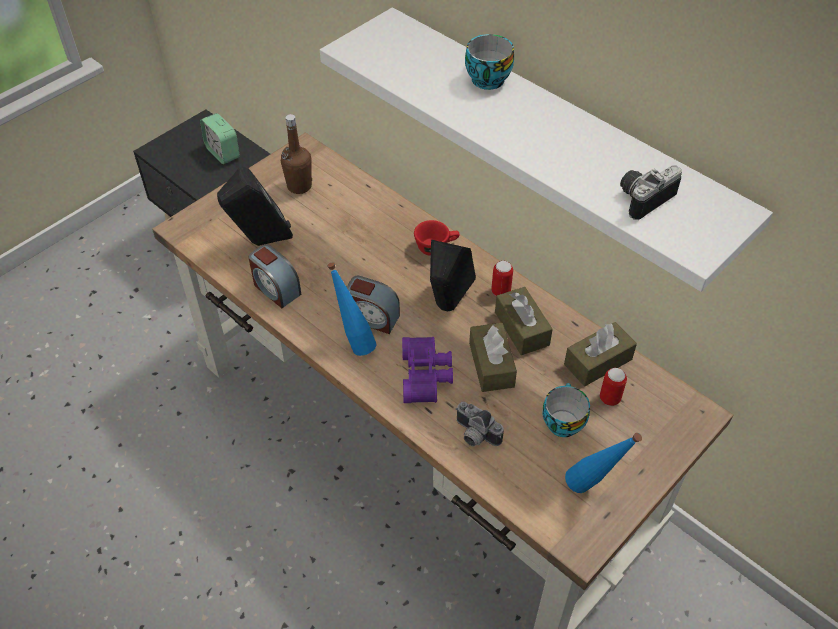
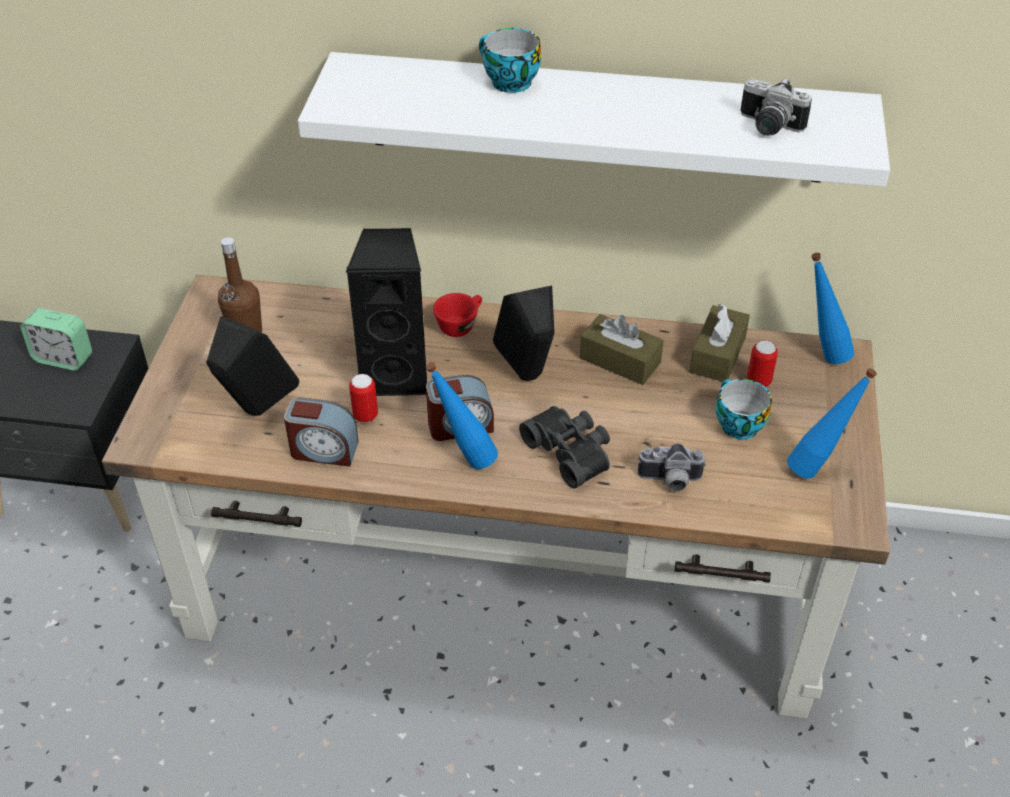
camera: 35 degrees left, 5 degrees down
(364, 261) = (396, 375): none -> black speaker
(427, 376) = (571, 451): purple binoculars -> black binoculars
(491, 365) = (623, 408): brown tissue box -> none
(500, 291) = (567, 336): can -> can (365, 415)
(642, 197) = (767, 127): camera -> camera turned 75 degrees counterclockwise
(680, 403) = (821, 353): none -> blue bottle

